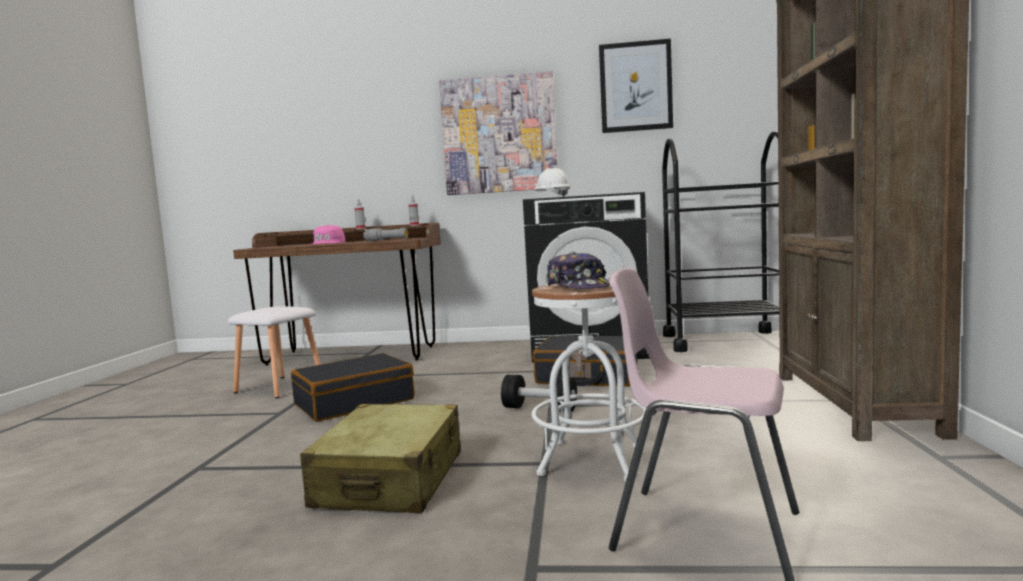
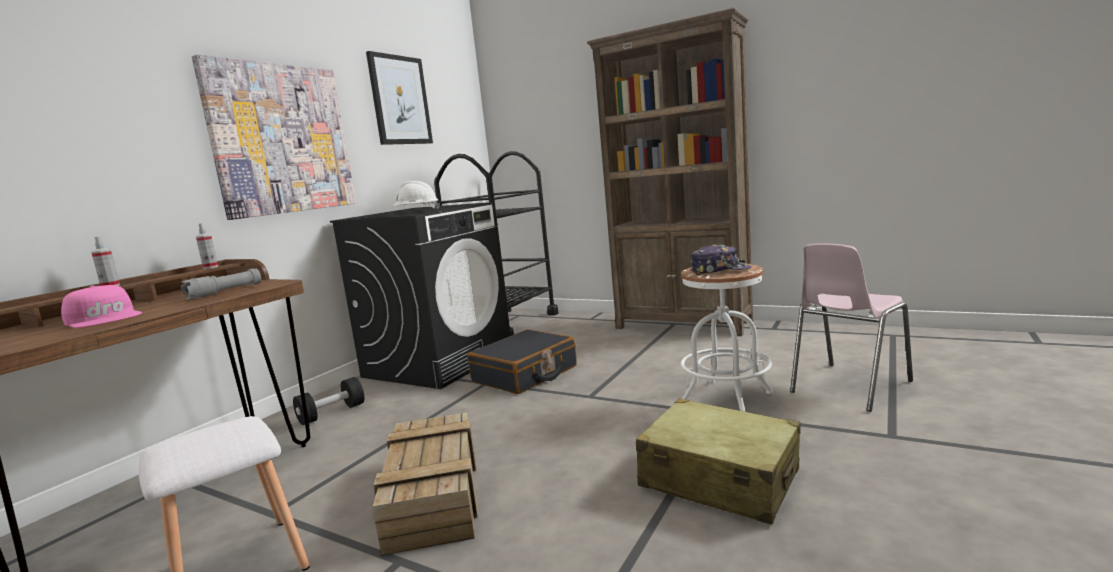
camera: 65 degrees left, 5 degrees up
(354, 402) = (434, 496): black suitcase -> crate
(540, 409) = (591, 401): black dumbbell -> black dumbbell (332, 413)

